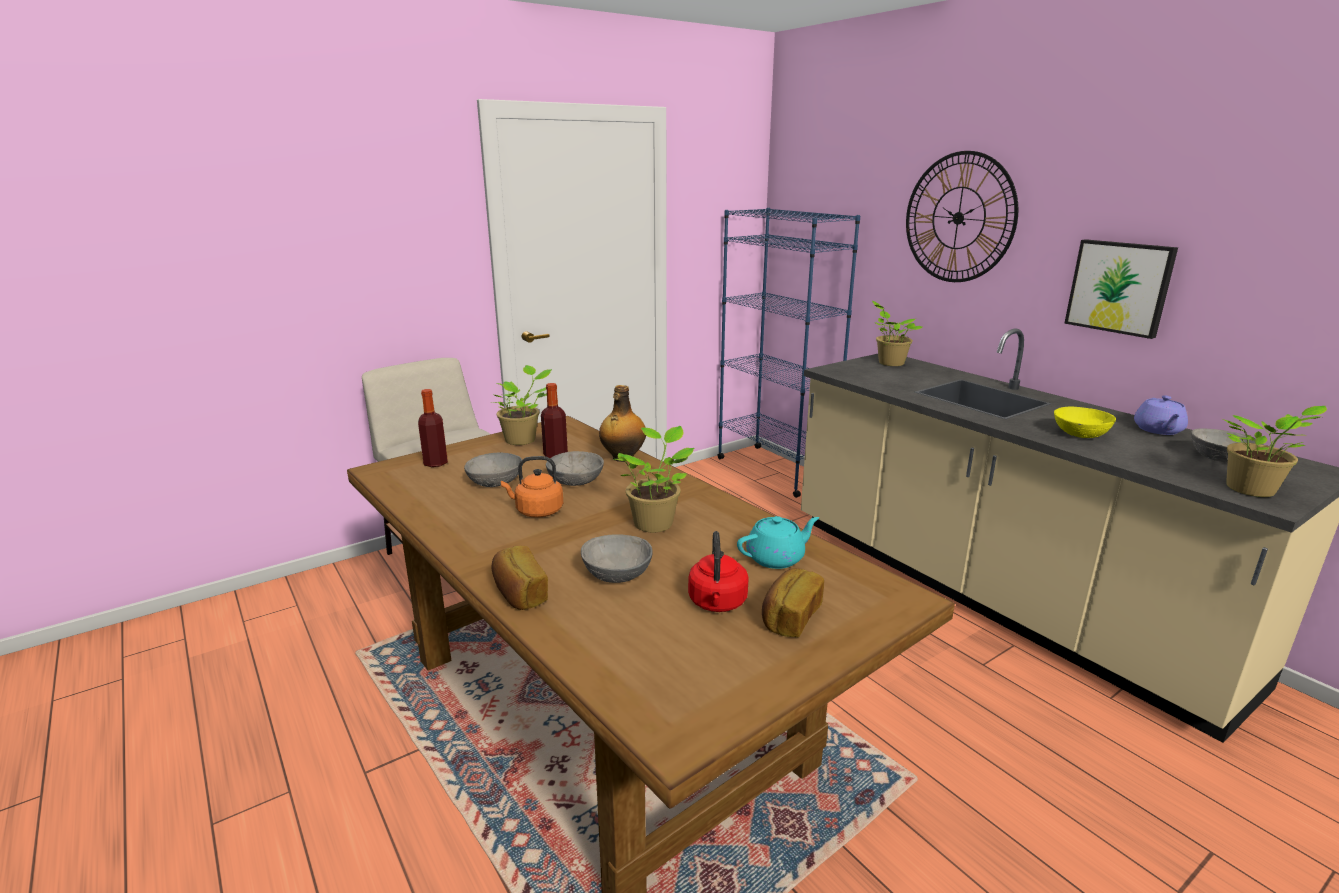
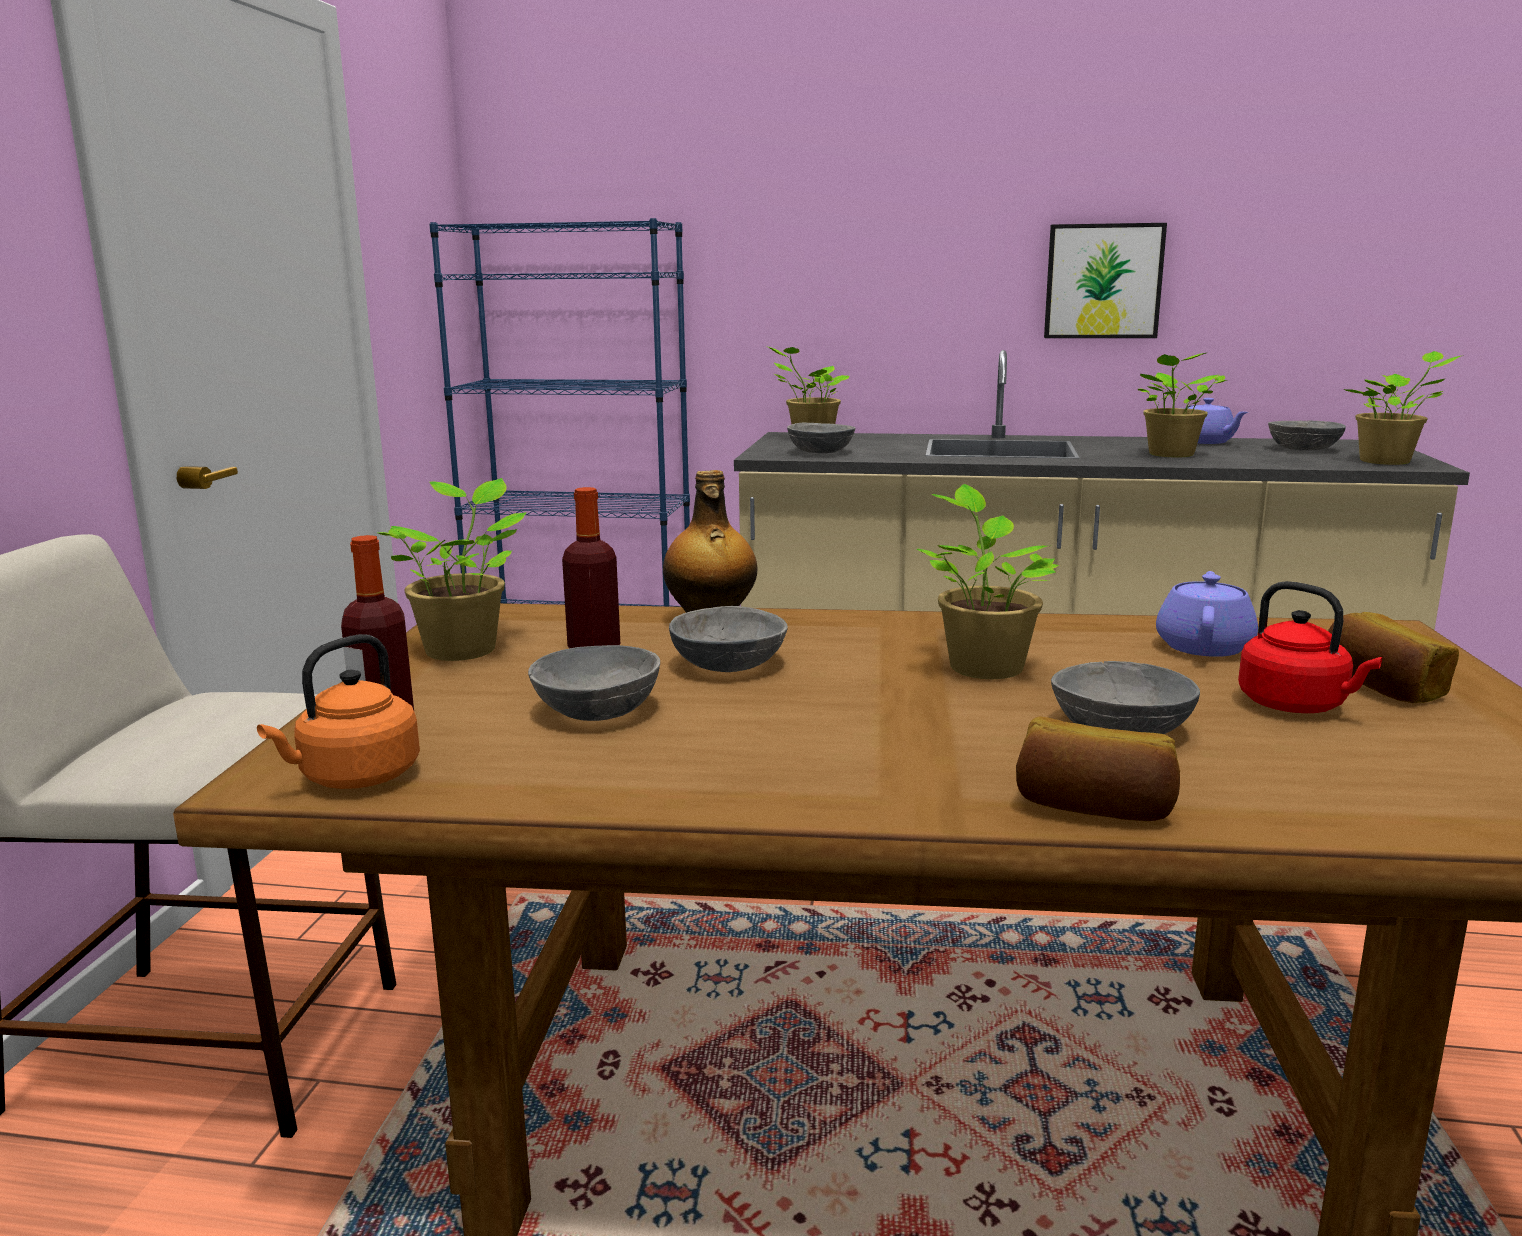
camera: 45 degrees left, 5 degrees down
(536, 511) = (792, 716): orange kettle -> orange kettle (354, 778)
(776, 558) = (1204, 646): turquoise teapot -> purple teapot
(862, 374) = (819, 452): none -> grey bowl
(958, 218) = (858, 213): wall clock -> none
(1081, 434) = (1170, 455): yellow bowl -> potted plant

